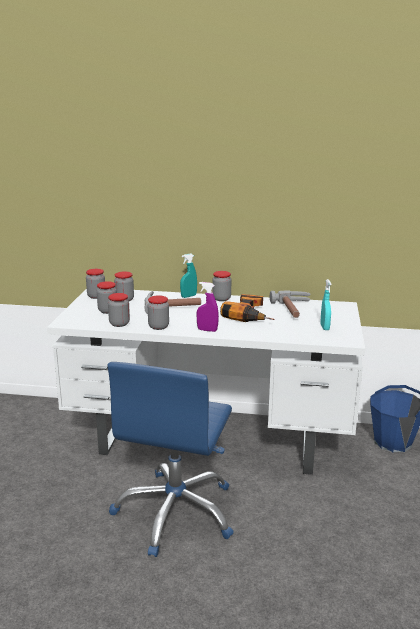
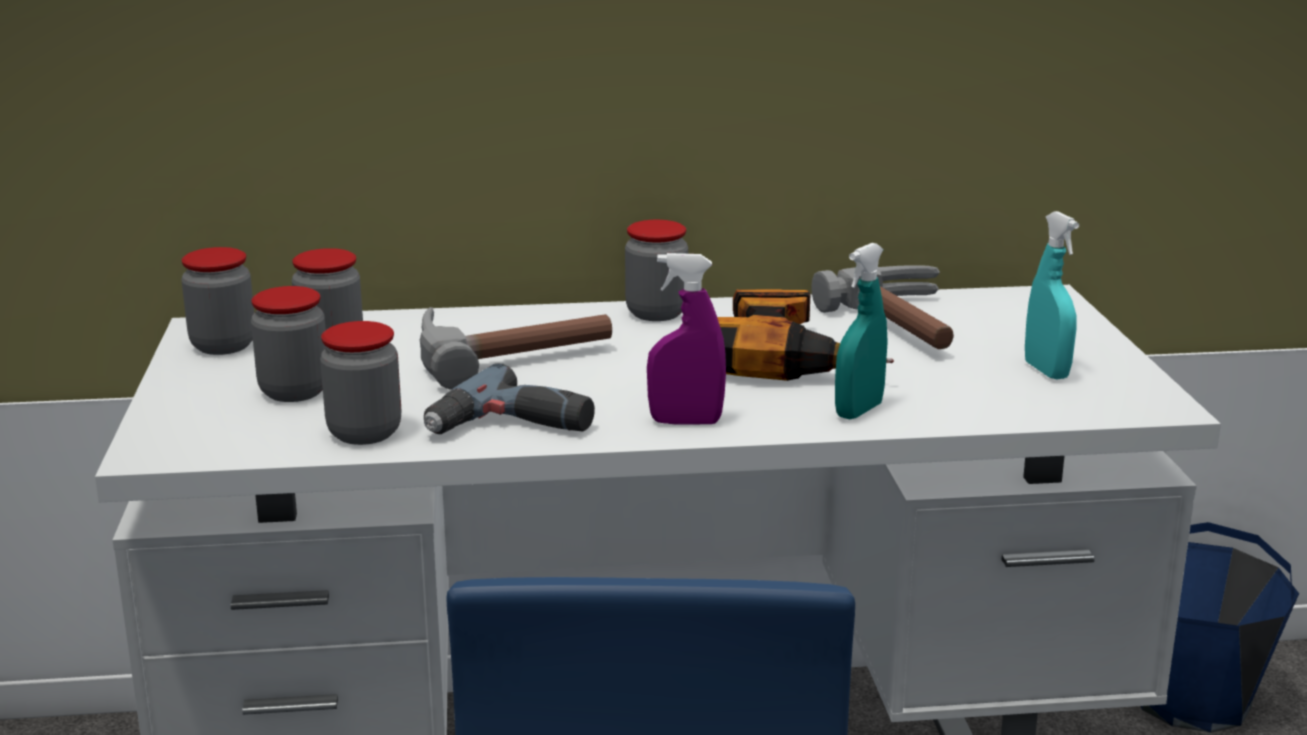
camera: 15 degrees left, 0 degrees up
(158, 326) = (511, 428): jar -> power drill
(188, 296) = (543, 316): turquoise spray bottle -> turquoise spray bottle (859, 411)

